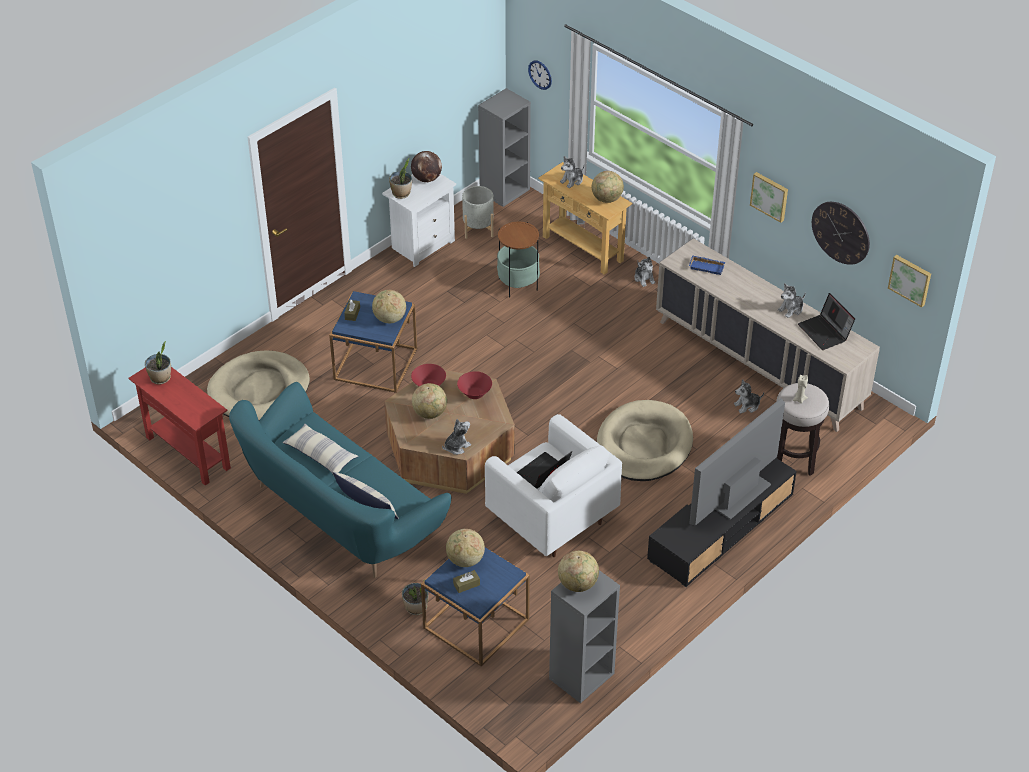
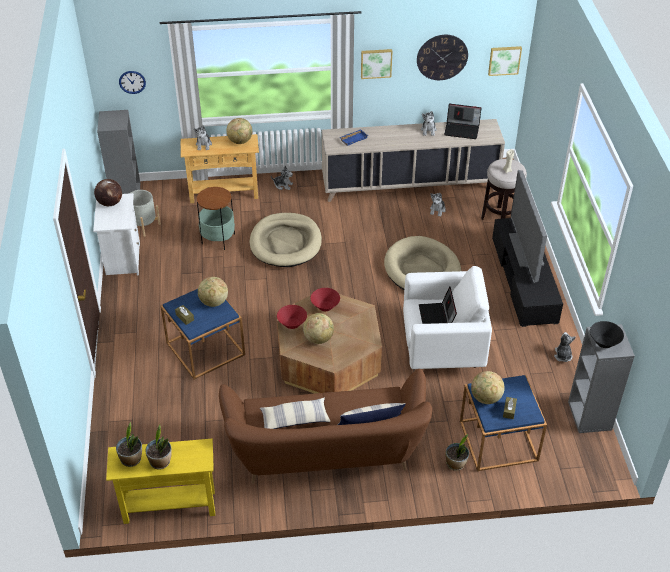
camera: 50 degrees left, 0 degrees up
(188, 453) = (169, 506): red console table -> yellow console table
(259, 390) = (155, 426): beige dog bed -> beige dog bed (285, 243)
(339, 514) = (326, 453): turquoise sofa -> brown sofa
(401, 193) = (107, 222): potted plant -> potted plant (160, 462)
(456, 446) = (364, 344): plush toy -> plush toy (562, 355)
(578, 584) = (604, 342): globe -> black bowl

